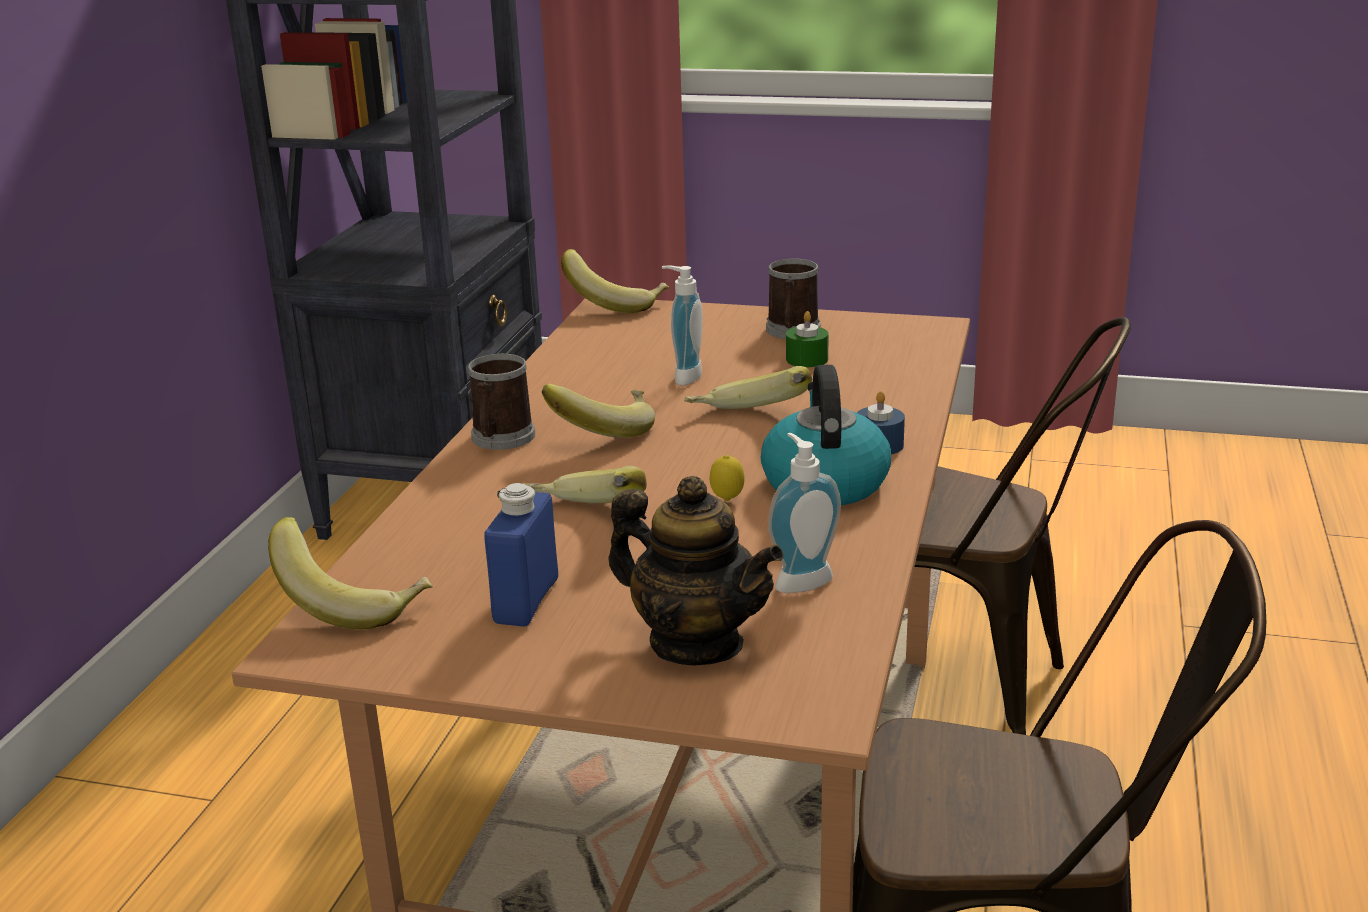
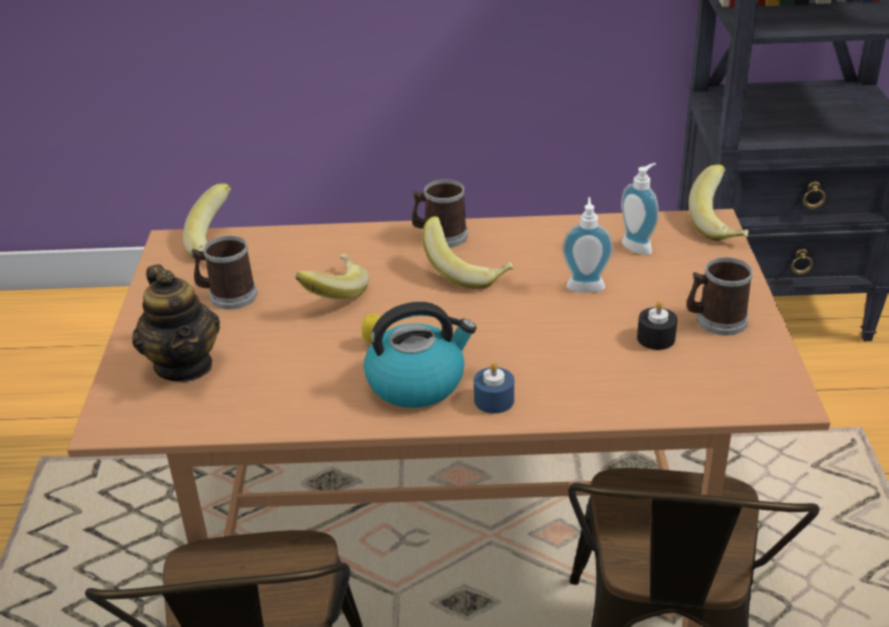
camera: 75 degrees right, 10 degrees up
(526, 601) = (227, 296): blue bottle -> mug
(696, 643) = (184, 365): teapot -> teapot turned 45 degrees counterclockwise
(748, 421) = (513, 330): banana -> none
(800, 579) = (267, 393): soap dispenser -> soap dispenser (639, 246)
(807, 359) = (656, 338): green candle -> black candle

